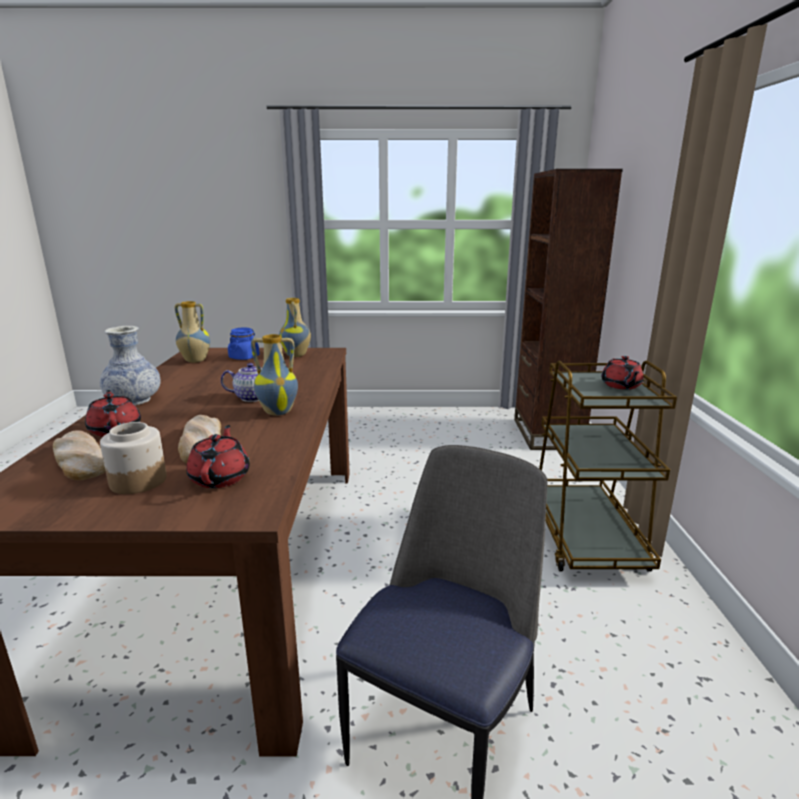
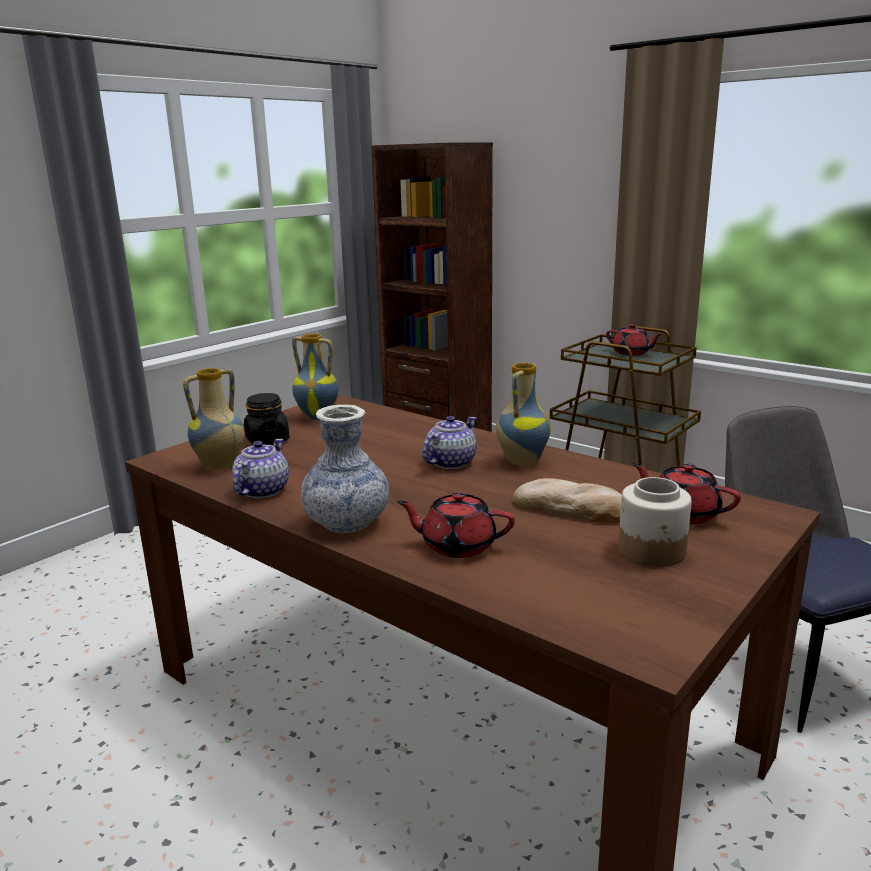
camera: 50 degrees left, 0 degrees up
(80, 460) = (546, 576): bread -> none
(166, 376) = (261, 491): none -> teapot
(244, 357) = (267, 440): blue jar -> black jar

